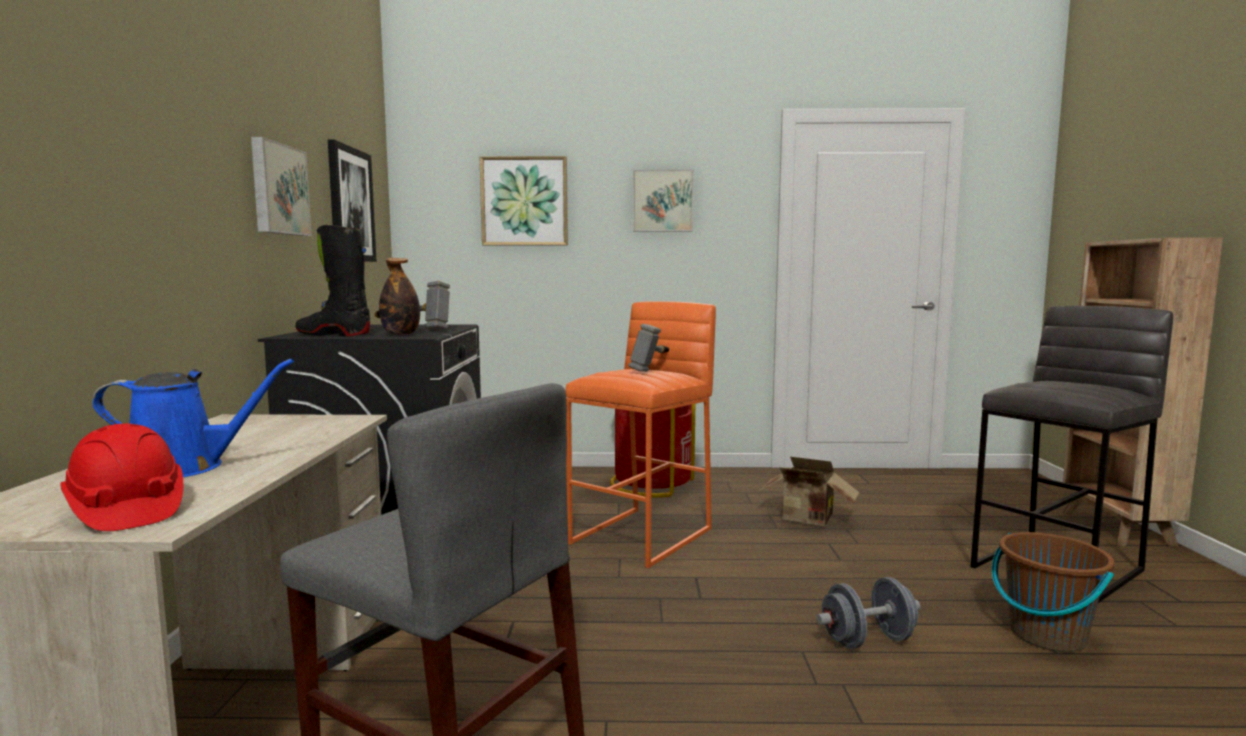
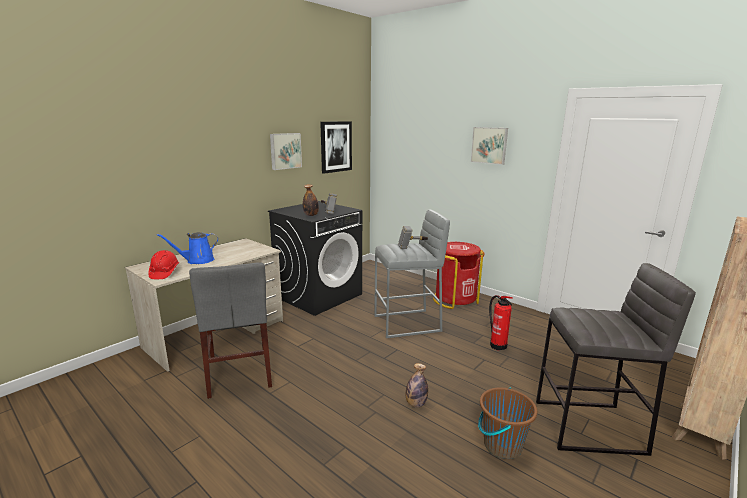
camera: 40 degrees right, 10 degrees up
(184, 468) = (197, 261): blue watering can -> blue watering can turned 120 degrees clockwise
(334, 335) = (292, 211): black boot -> none
(524, 201) = (423, 141): picture -> none
(643, 536) = (408, 323): orange stool -> grey stool
(808, 520) = (497, 345): cardboard box -> fire extinguisher
(867, 640) = (416, 404): grey dumbbell -> bottle

